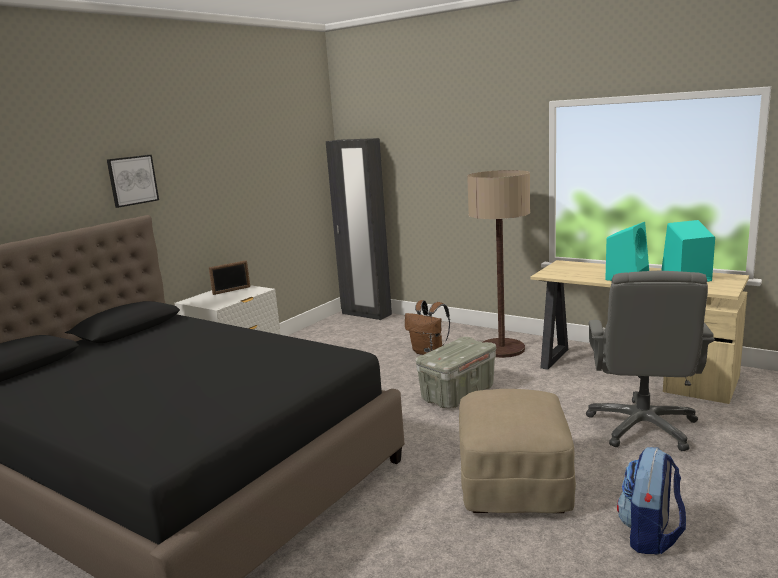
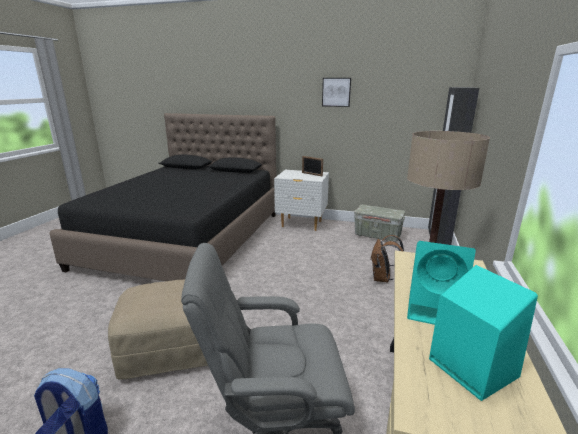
camera: 70 degrees right, 5 degrees up
(132, 180) = (274, 95): picture -> picture (336, 92)
(458, 393) = (309, 304): grey storage box -> grey storage box (377, 235)

